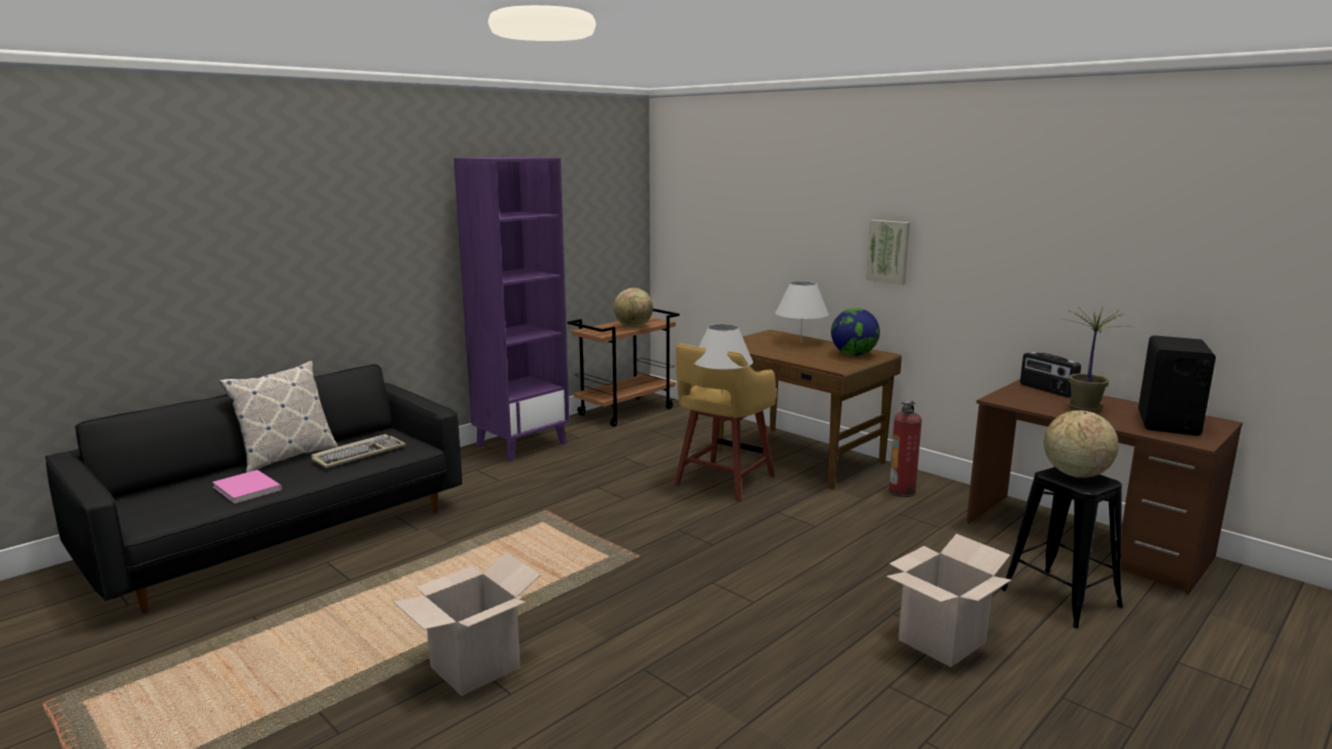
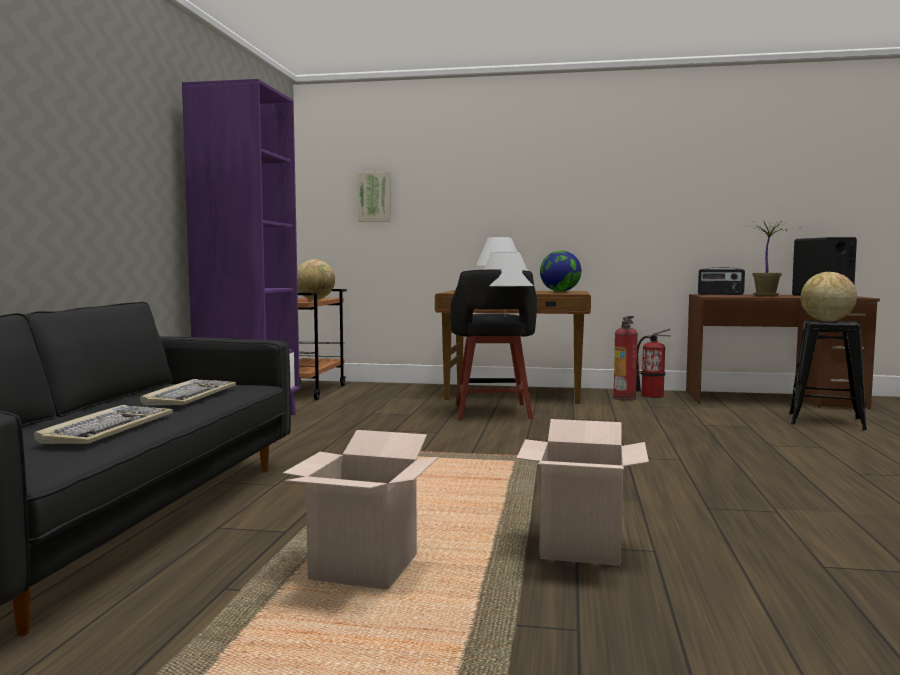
camera: 35 degrees left, 10 degrees down
(248, 487) = (108, 429): pink book -> keyboard
(286, 457) = (86, 410): pillow -> none
(722, 481) = (492, 412): yellow stool -> black stool
(889, 251) = (567, 207): picture -> picture (374, 197)
(941, 641) = (827, 449): cardboard box -> cardboard box (364, 568)
(943, 495) = (652, 396): none -> fire extinguisher

